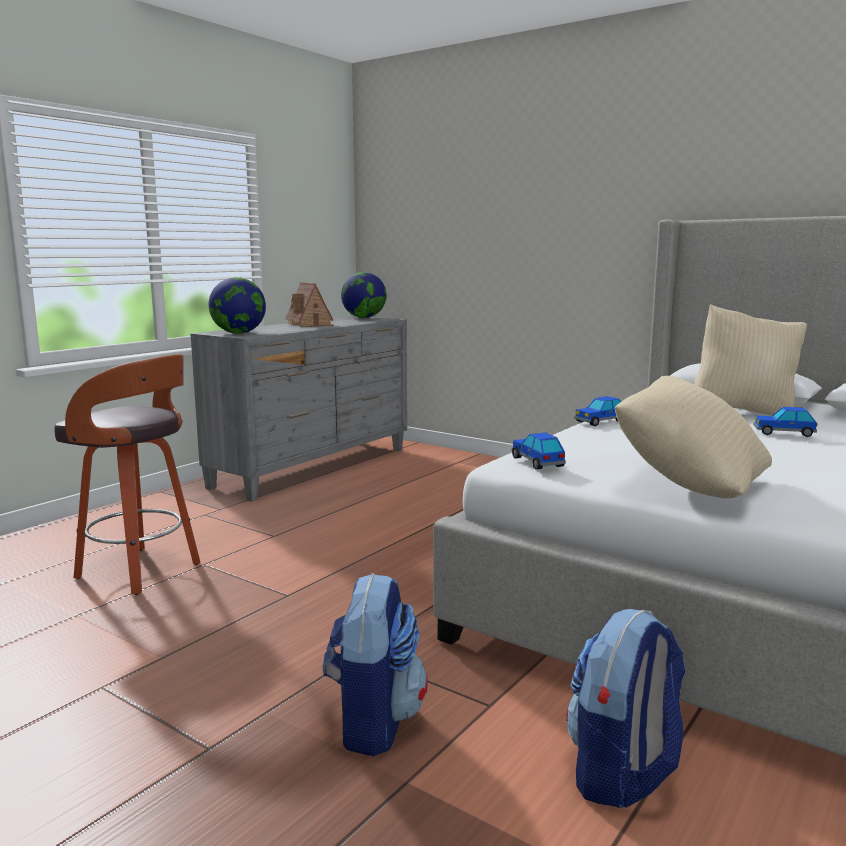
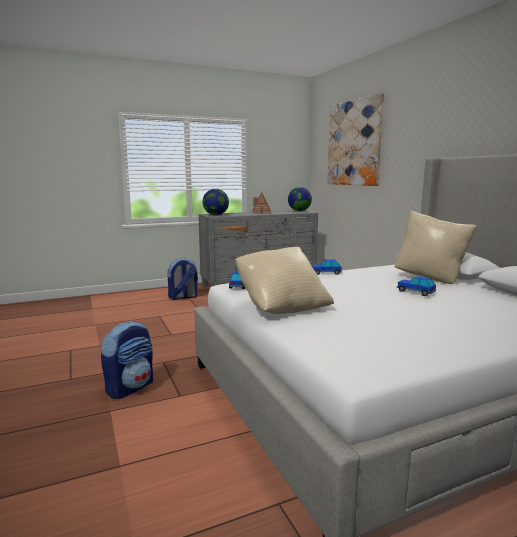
camera: 30 degrees right, 0 degrees up
(141, 571) = (135, 314): stool -> none
(472, 192) = (354, 143): none -> picture
(622, 773) = (189, 437): backpack -> backpack (183, 297)

